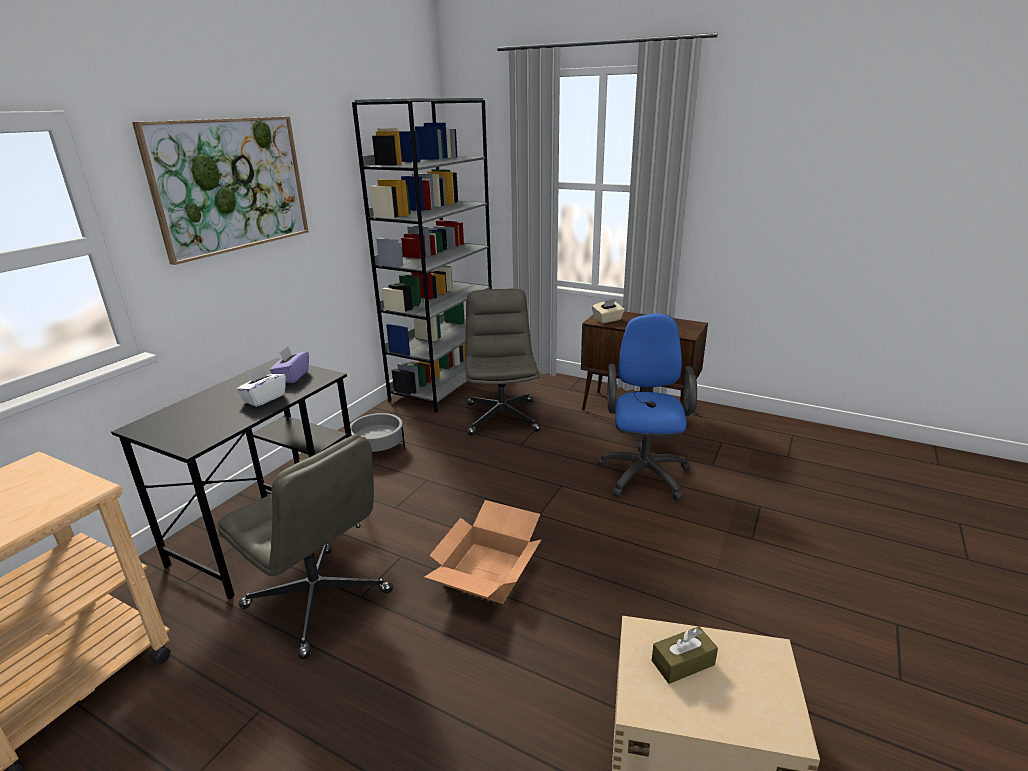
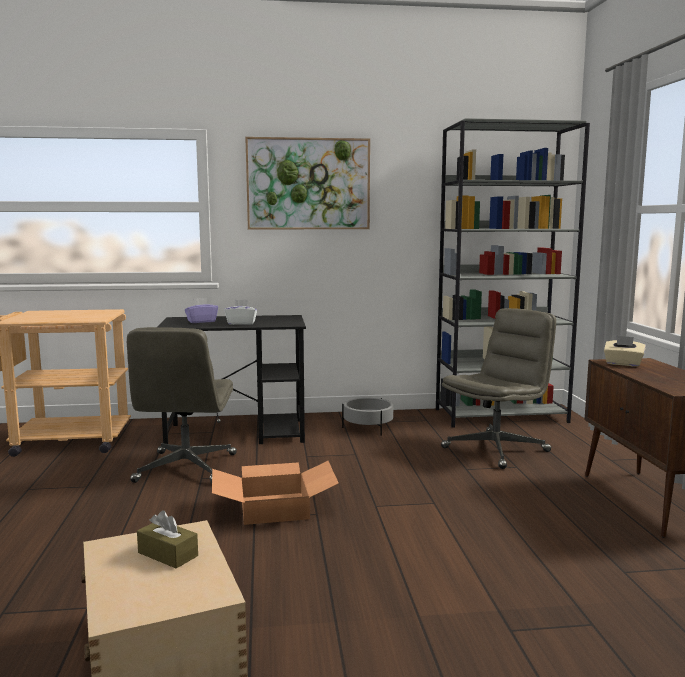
camera: 55 degrees right, 15 degrees down
(292, 376) = (279, 321): purple tissue box -> purple tissue box (201, 321)
(643, 471) = (530, 534): blue office chair -> none

